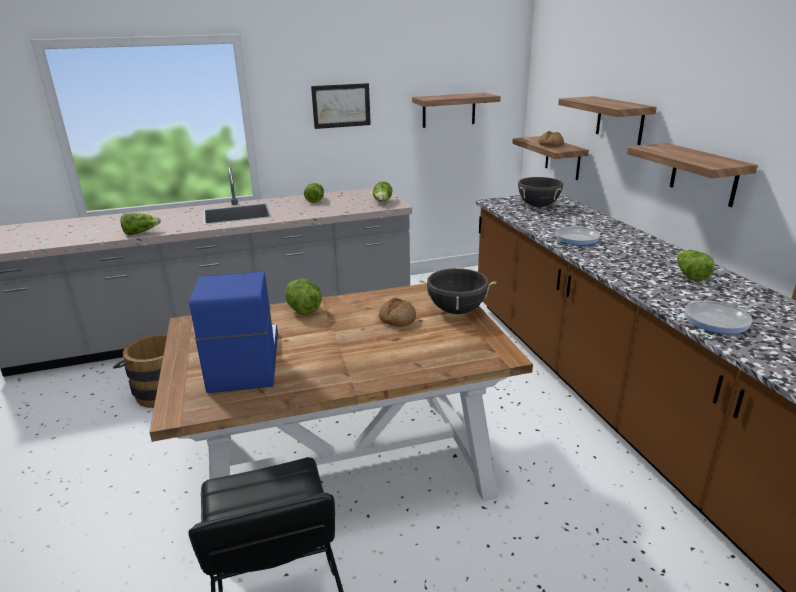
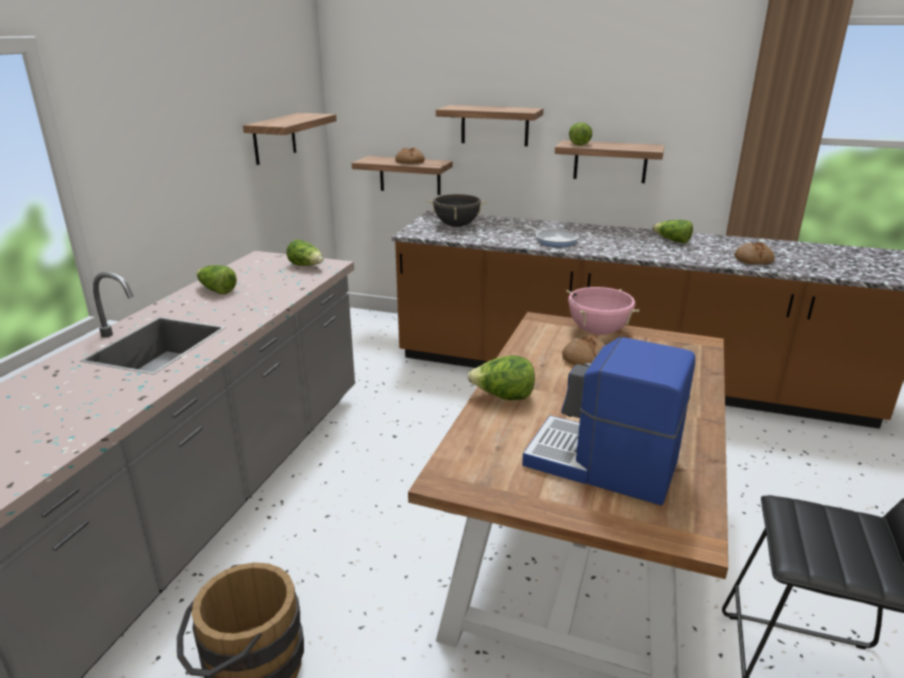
camera: 55 degrees left, 0 degrees up
(140, 232) = (79, 430): lettuce -> lettuce (578, 143)
(341, 106) = (177, 147): picture -> none
(456, 311) = (598, 332): black cooking pot -> pink cooking pot
(719, 321) = (753, 260): frying pan -> bread

